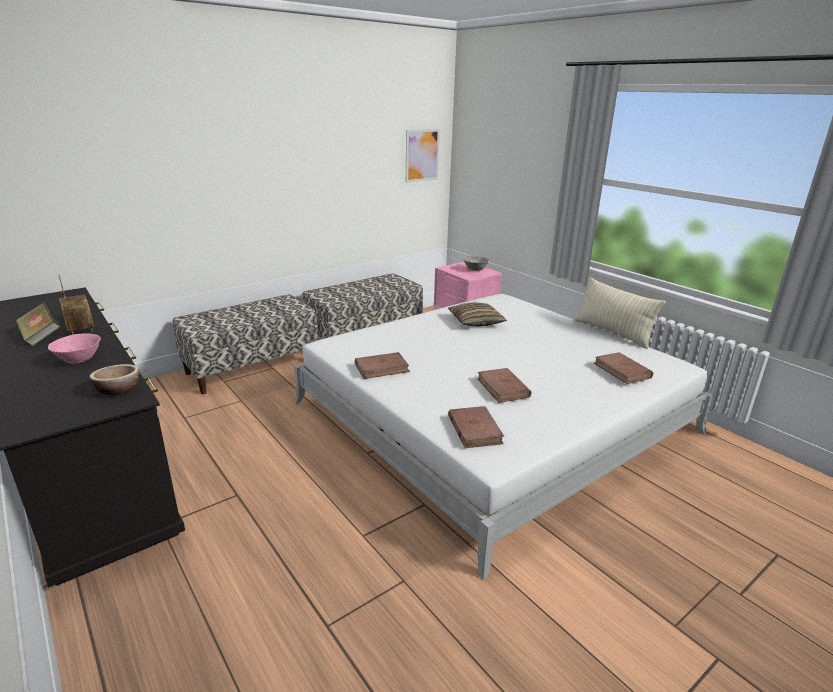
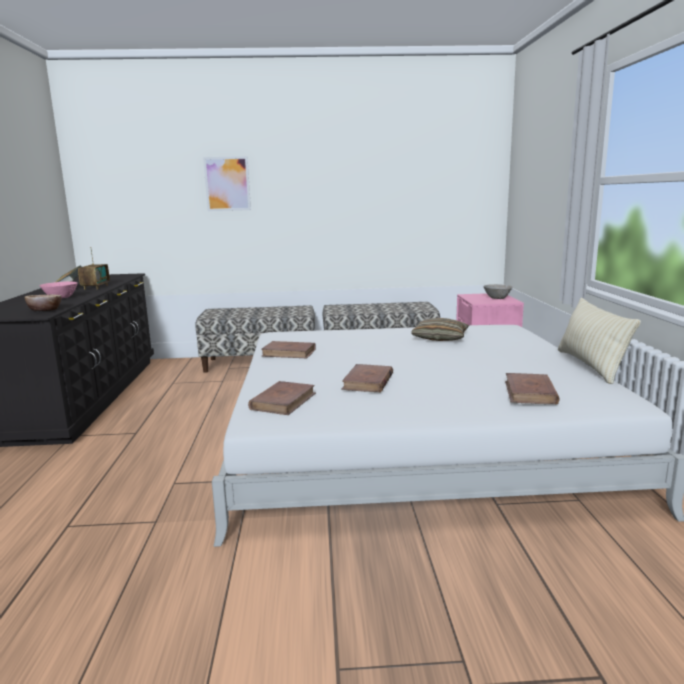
camera: 35 degrees right, 10 degrees down
(422, 155) = (469, 182): picture -> picture (227, 184)

